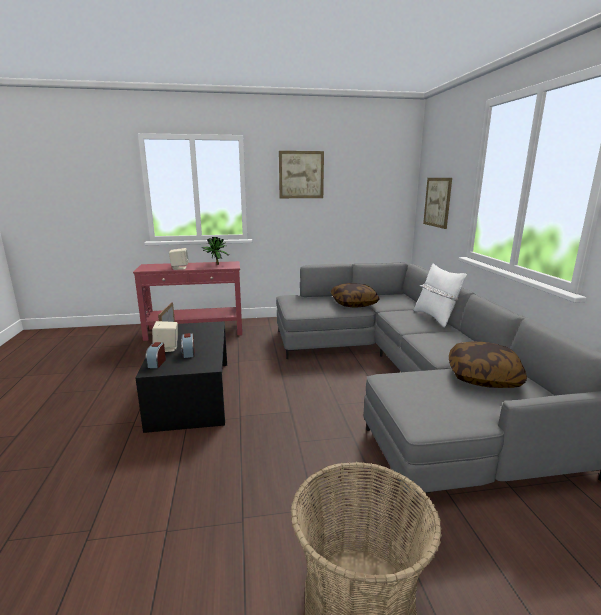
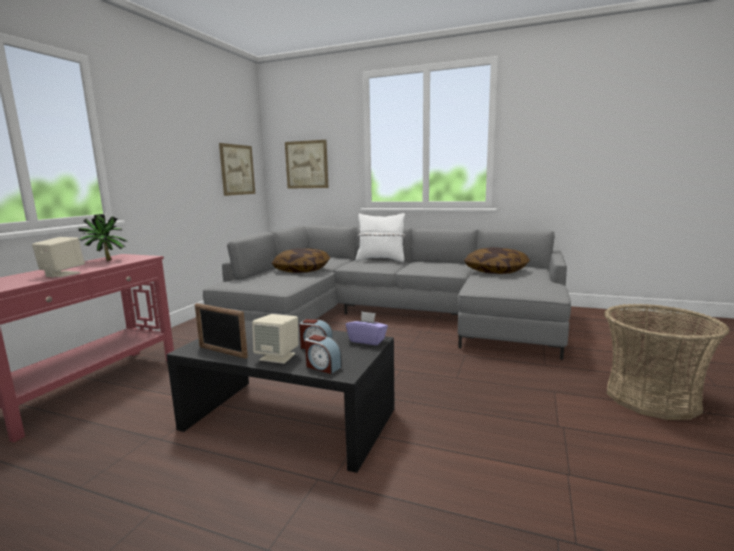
camera: 60 degrees left, 5 degrees down
(207, 364) = (367, 340): none -> purple tissue box
(301, 175) = (167, 128): picture -> picture (237, 170)

